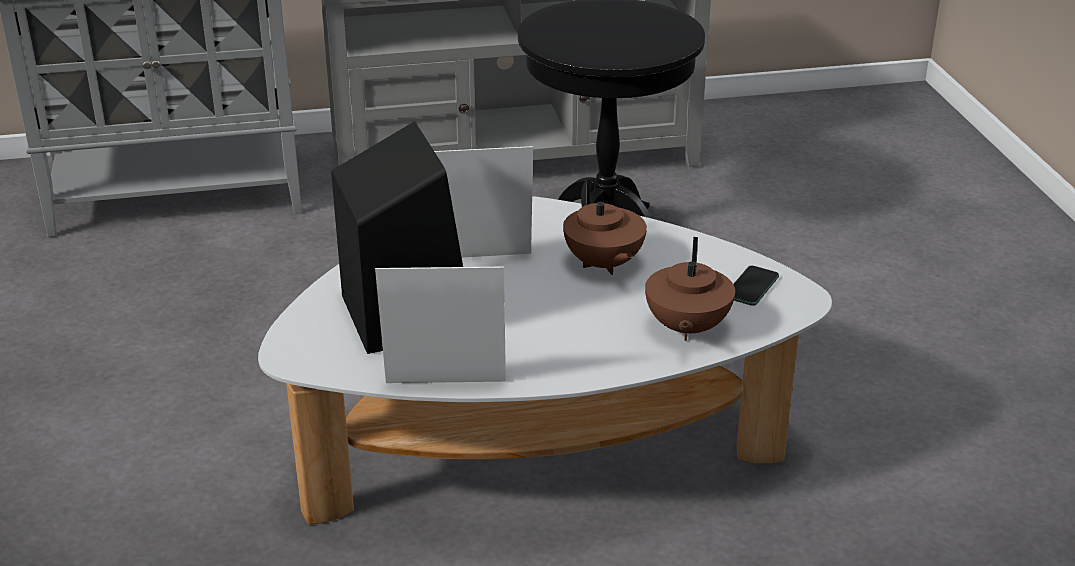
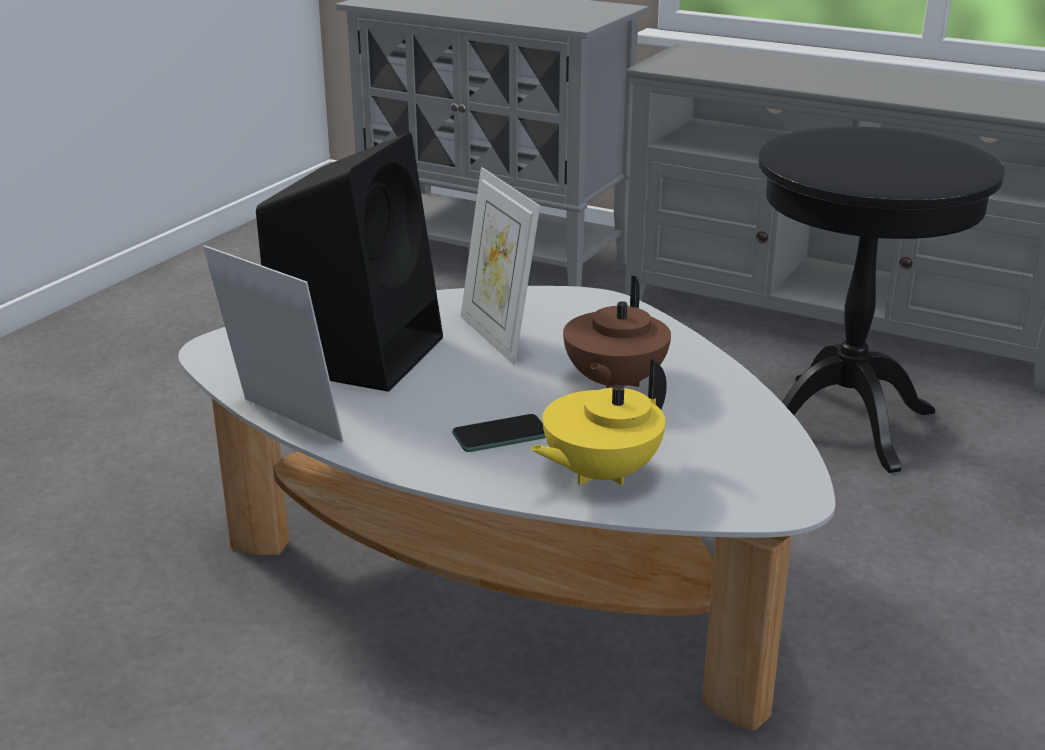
camera: 40 degrees right, 5 degrees down
(479, 261) = (498, 337): picture frame -> picture frame turned 150 degrees counterclockwise
(686, 328) = (599, 474): brown teapot -> yellow teapot
(752, 287) = (744, 466): phone -> phone (500, 435)

